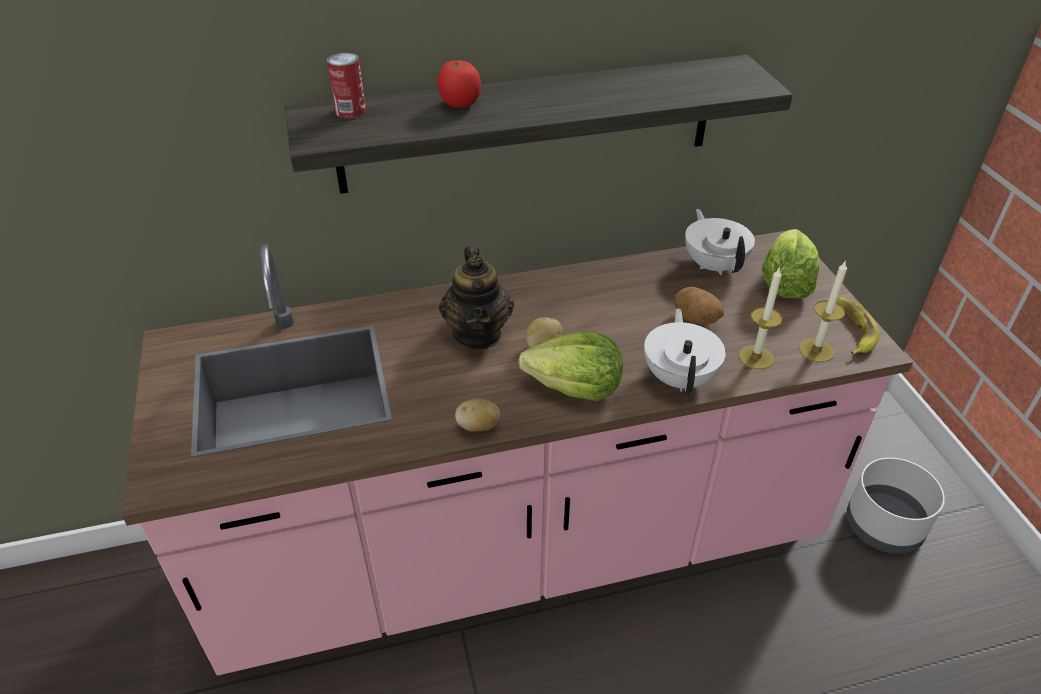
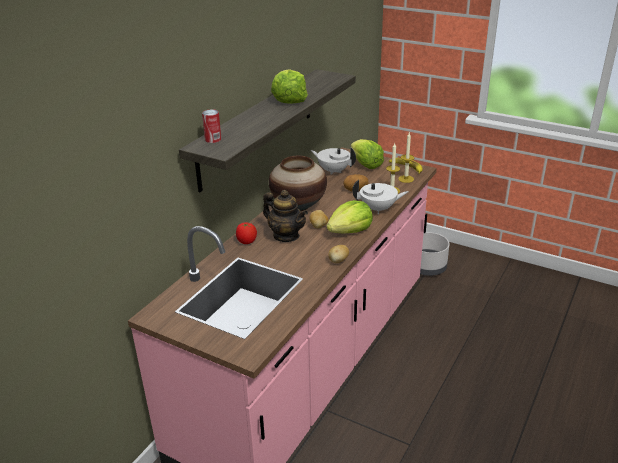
camera: 45 degrees left, 10 degrees down
(459, 104) = (251, 120): tomato -> tomato (246, 242)
(569, 295) = (298, 206): none -> vase
(588, 92) = (289, 99): none -> lettuce
(680, 377) = (378, 209): white teapot -> white teapot turned 135 degrees clockwise

